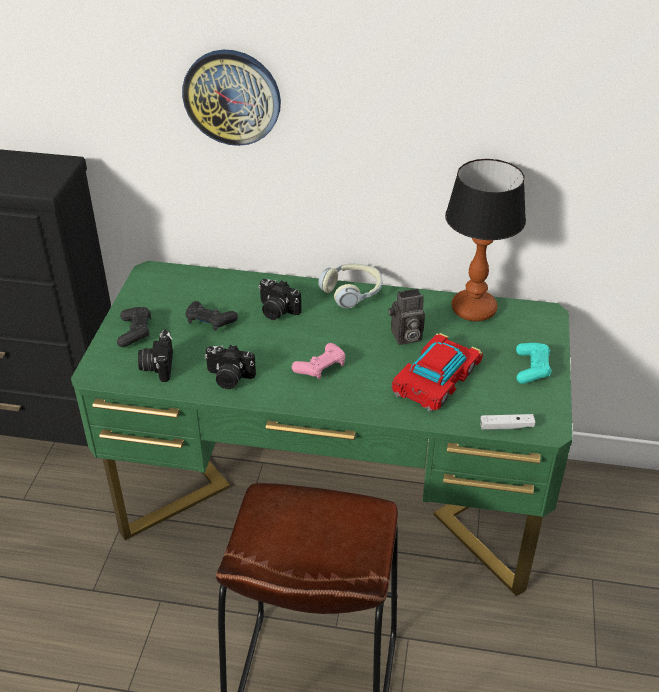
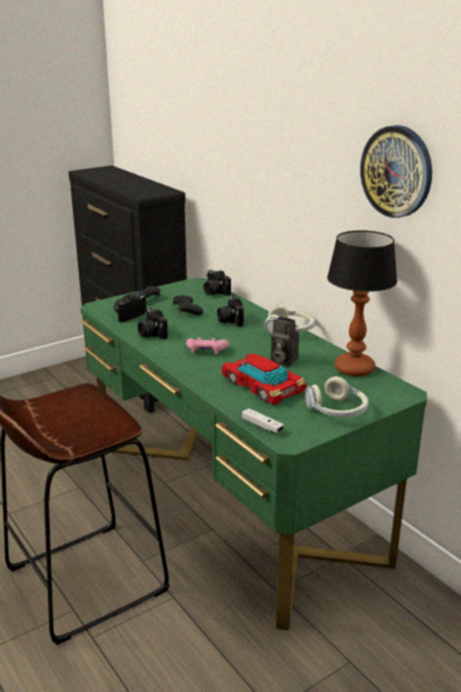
camera: 45 degrees right, 15 degrees down
(195, 277) = (215, 292): none -> camera
(232, 97) = (253, 159): wall clock -> wall clock (396, 171)
(435, 378) = (263, 385): toy car -> toy car turned 60 degrees clockwise
(532, 368) = (337, 411): turquoise game controller -> headphones

